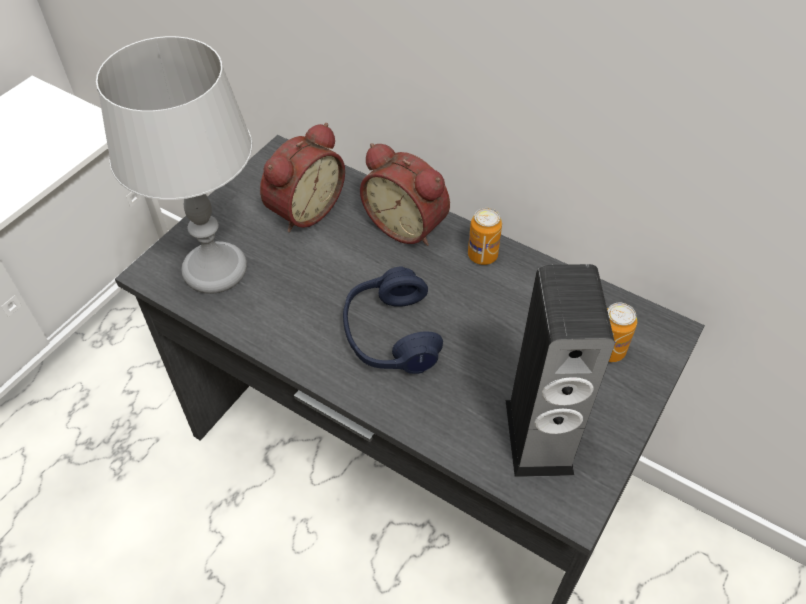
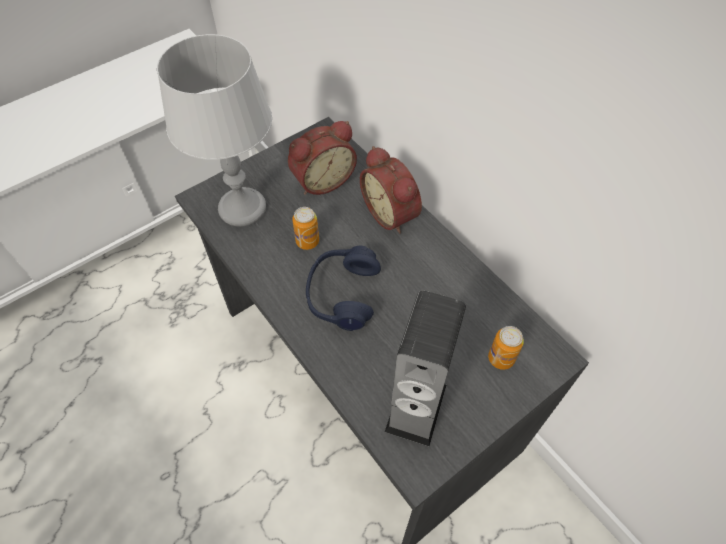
camera: 20 degrees right, 5 degrees up
(482, 255) = (437, 253): can -> can (307, 241)

